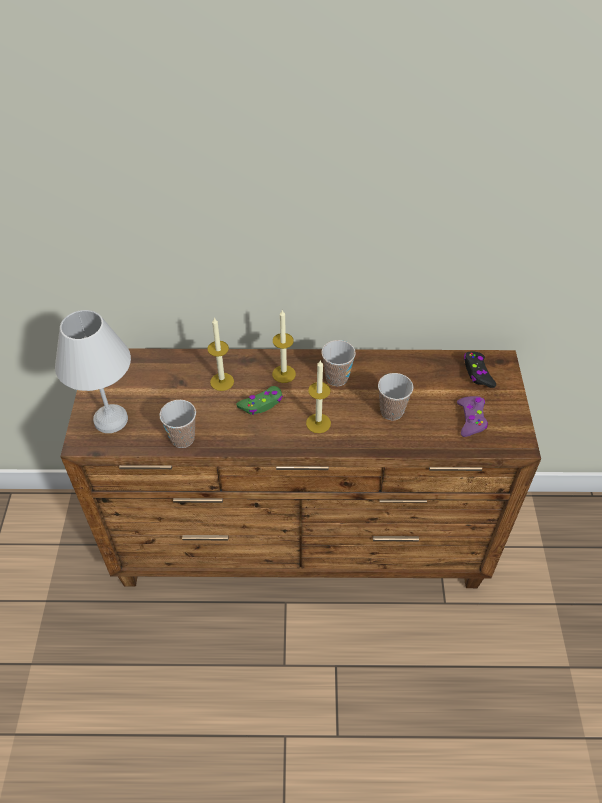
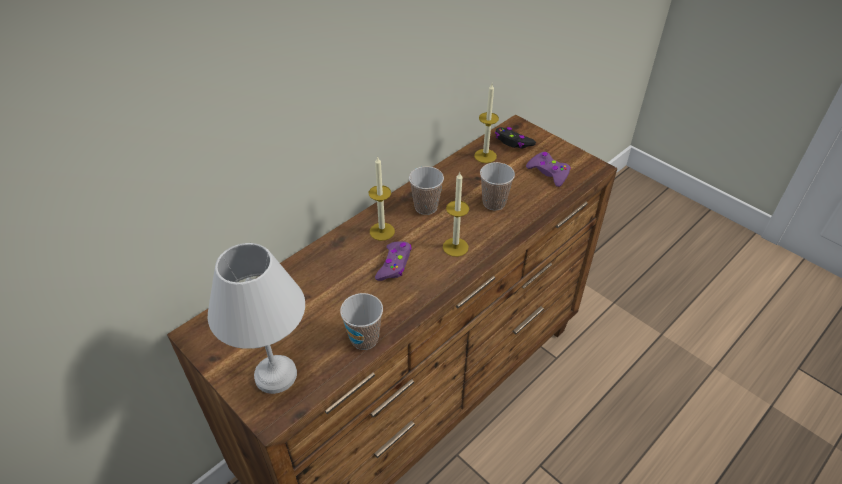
camera: 45 degrees left, 5 degrees down
(222, 381) = (338, 271): candle -> candle (485, 156)
(261, 404) = (394, 265): green game controller -> purple game controller

